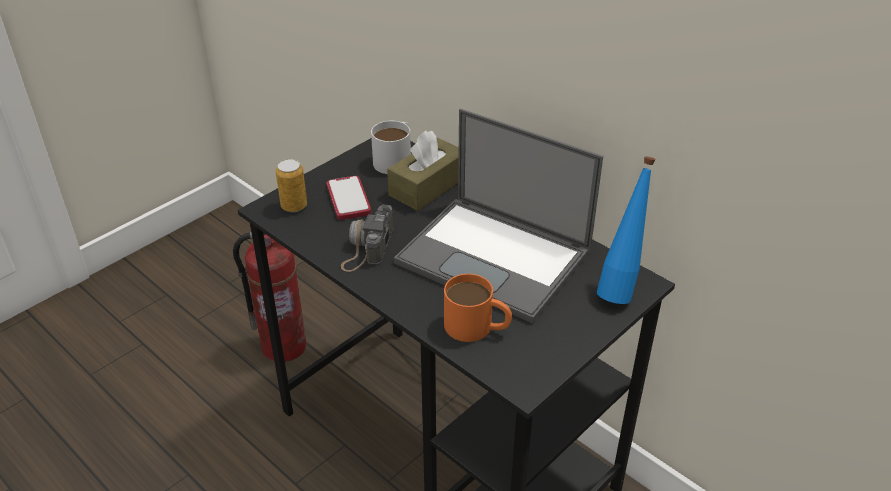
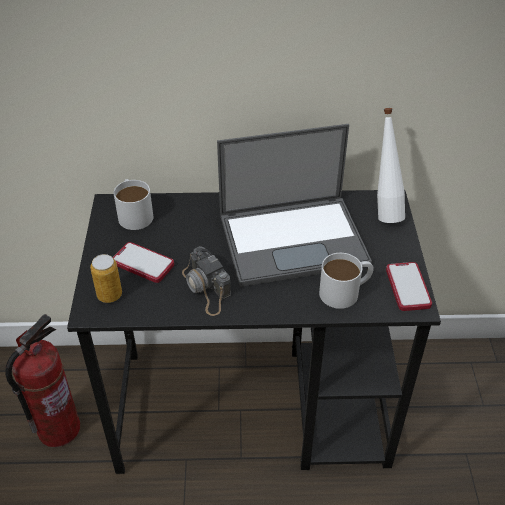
camera: 45 degrees left, 5 degrees up
(427, 186) = (184, 219): brown tissue box -> none
(477, 327) = (346, 291): orange mug -> white mug
(540, 364) = (408, 287): none -> phone
(620, 288) = (384, 211): blue bottle -> white bottle

